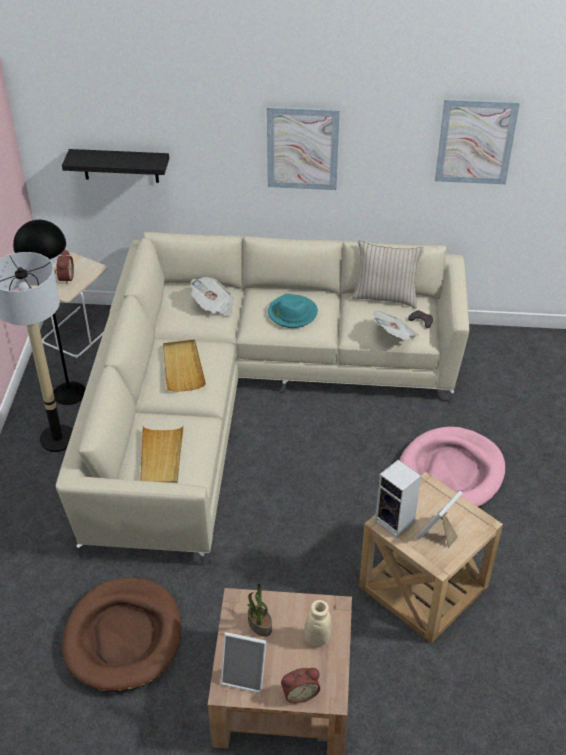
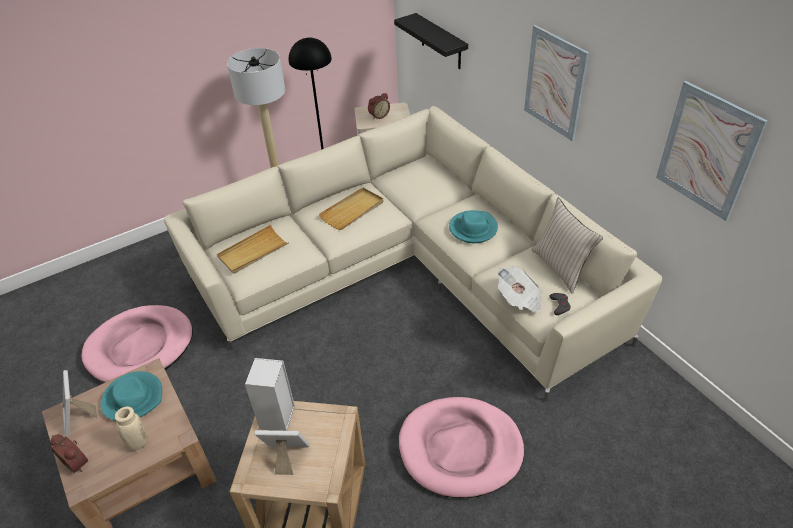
camera: 55 degrees right, 0 degrees up
(123, 637) = (140, 347): brown dog bed -> pink dog bed
(214, 306) = (433, 188): newspaper -> none
(259, 625) = (133, 398): potted plant -> turquoise hat

